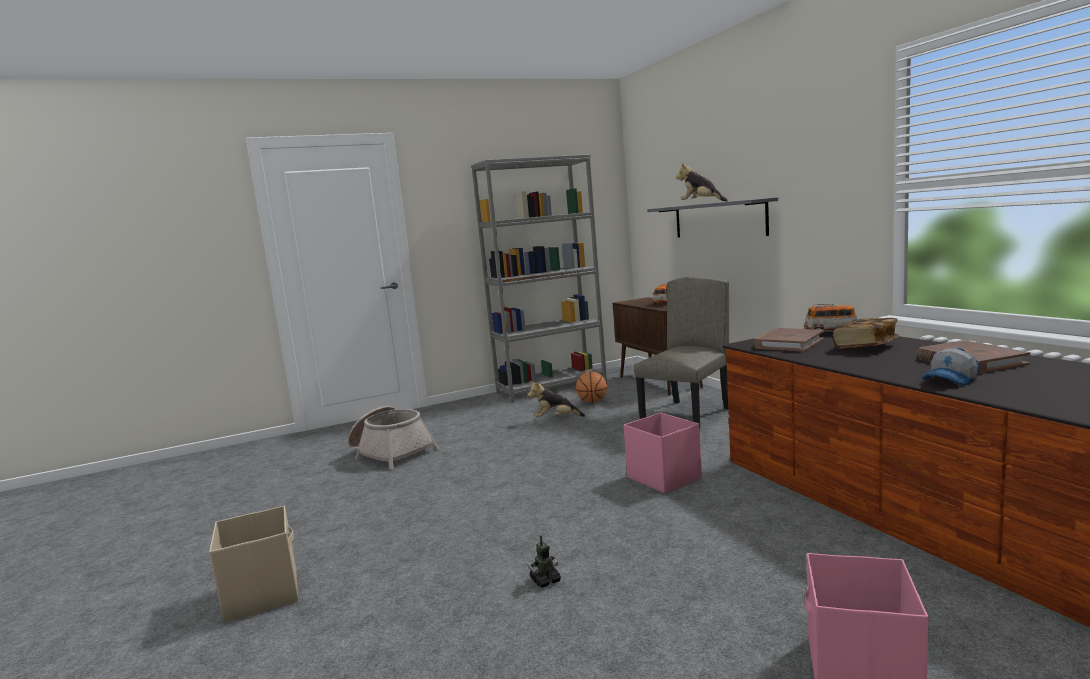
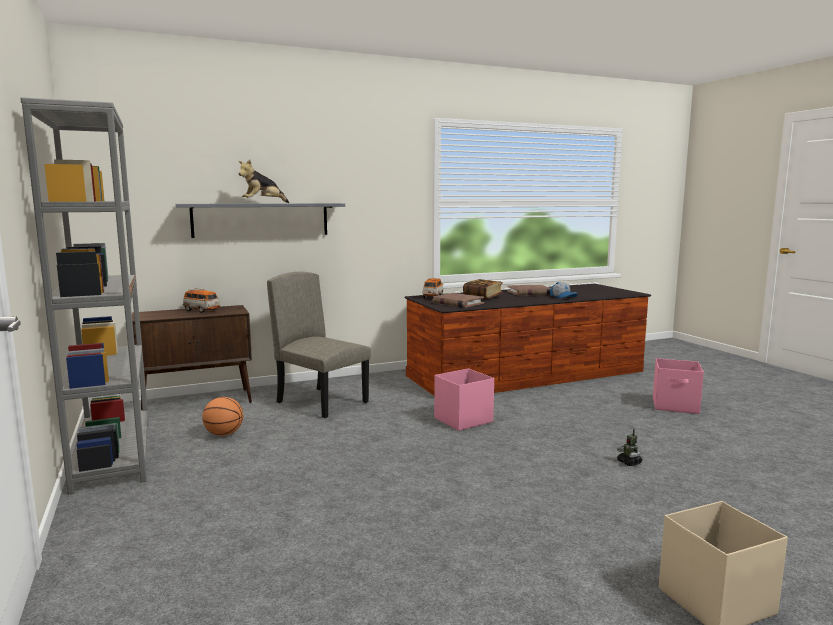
camera: 90 degrees left, 0 degrees up
(391, 452) = (293, 571): basket -> none
(556, 419) = (265, 454): plush toy -> none

